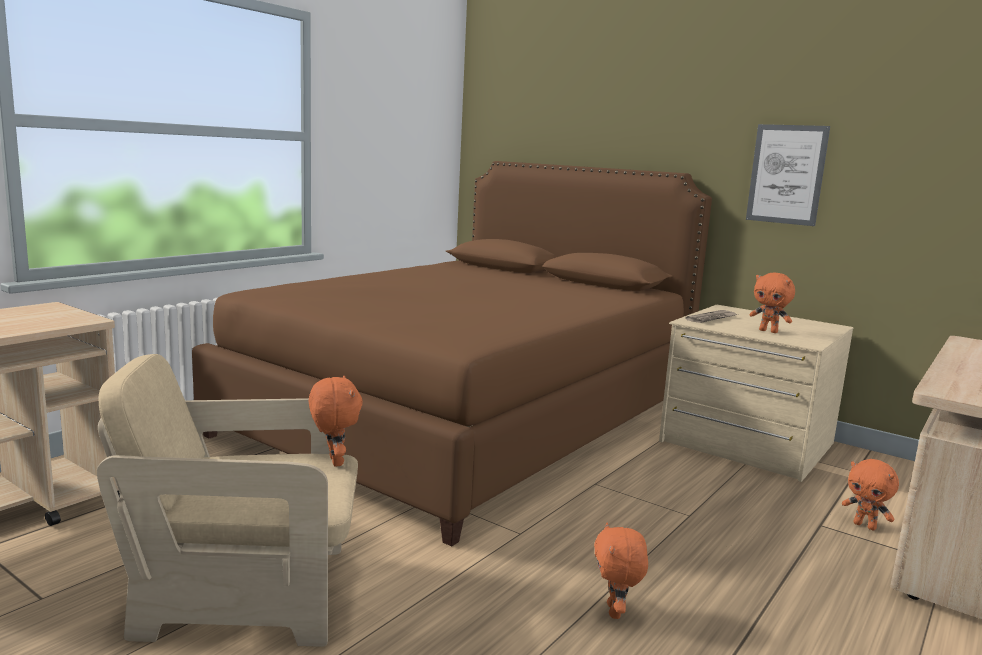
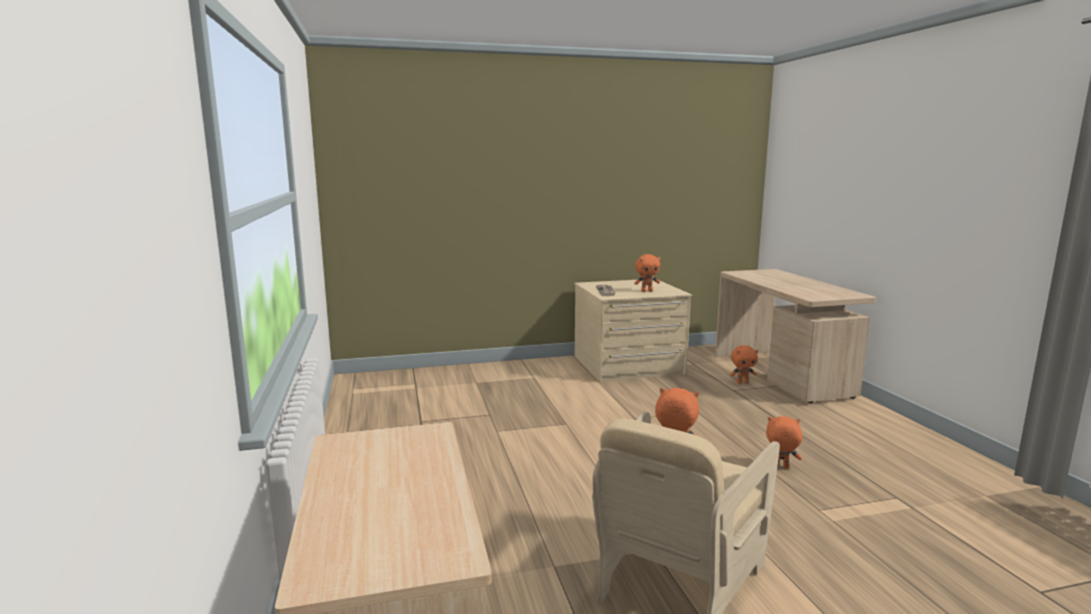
camera: 50 degrees left, 0 degrees up
(467, 419) = (487, 418): brown bed -> none
(615, 612) = (780, 467): orange plush toy -> orange plush toy turned 150 degrees clockwise
(786, 174) = (606, 190): picture -> none

